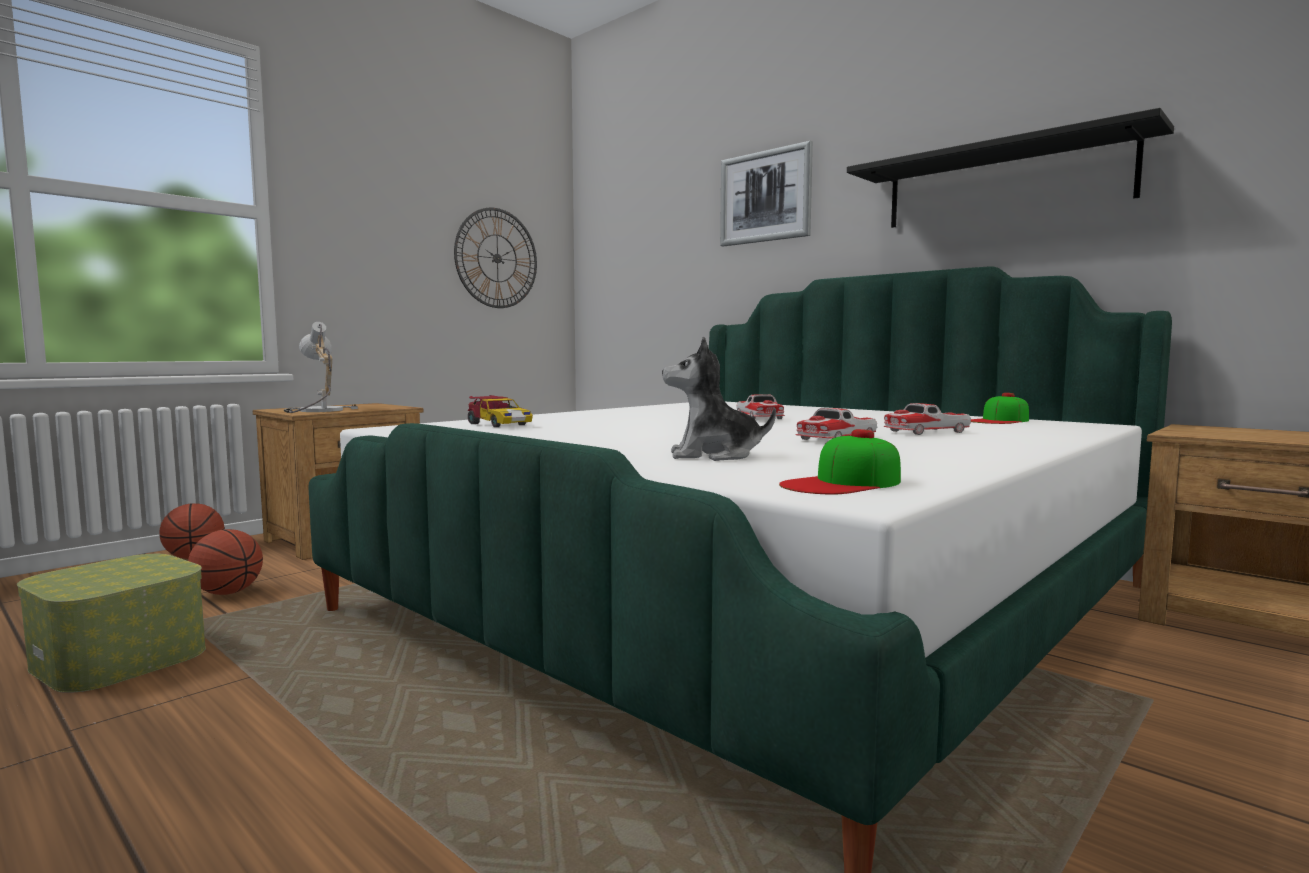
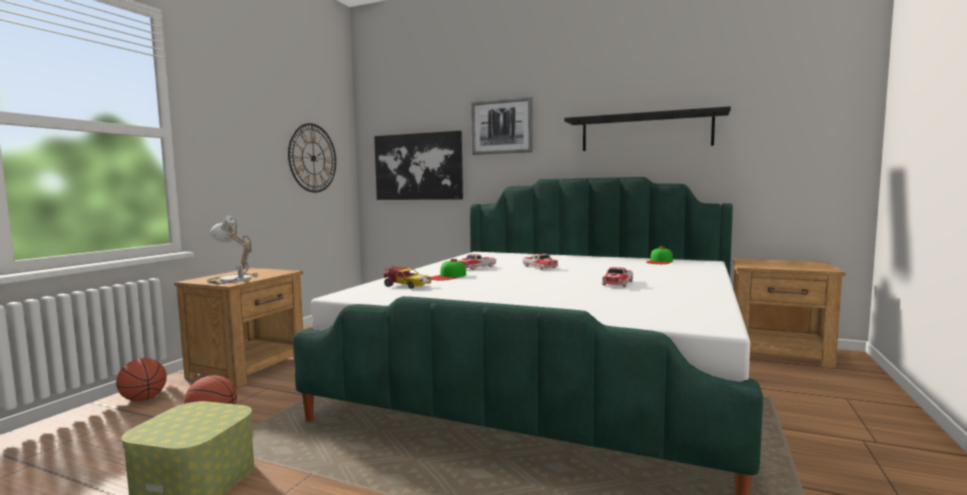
camera: 20 degrees left, 0 degrees up
(649, 270) = (418, 166): none -> picture
(714, 456) = (590, 303): plush toy -> none
(842, 483) = (688, 317): cap -> cap (448, 276)
(927, 432) = (646, 274): toy car -> toy car (477, 267)

